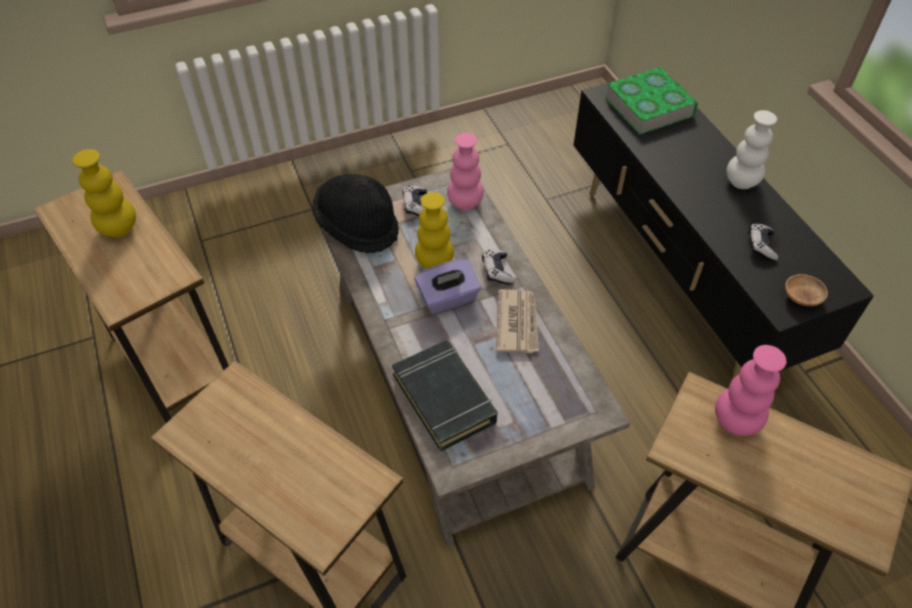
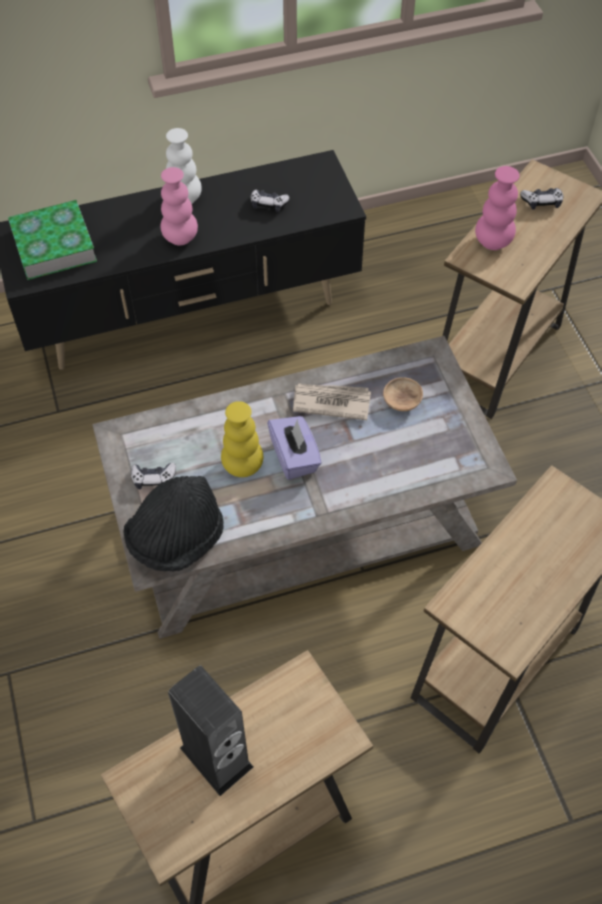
camera: 85 degrees left, 5 degrees up
(119, 229) = (216, 757): yellow vase -> speaker
(444, 398) = (416, 468): black book -> none
(465, 203) = (158, 432): pink vase -> pink vase (180, 238)
(497, 271) = (262, 412): game controller -> game controller (541, 202)
(801, 297) = (331, 193): brown bowl -> brown bowl (402, 401)

